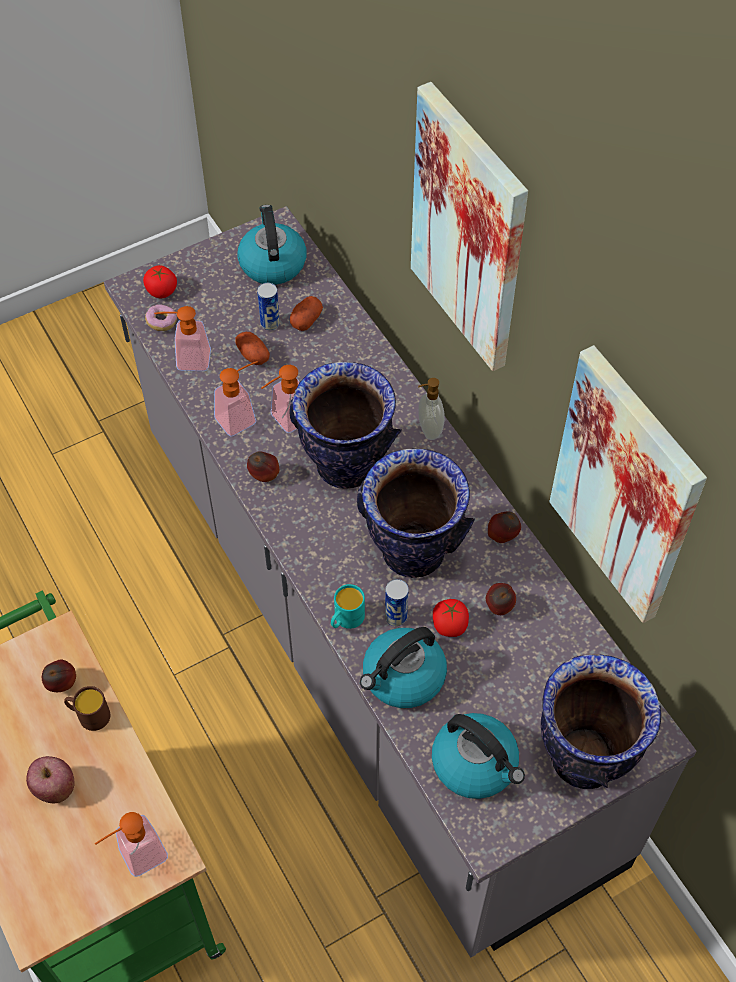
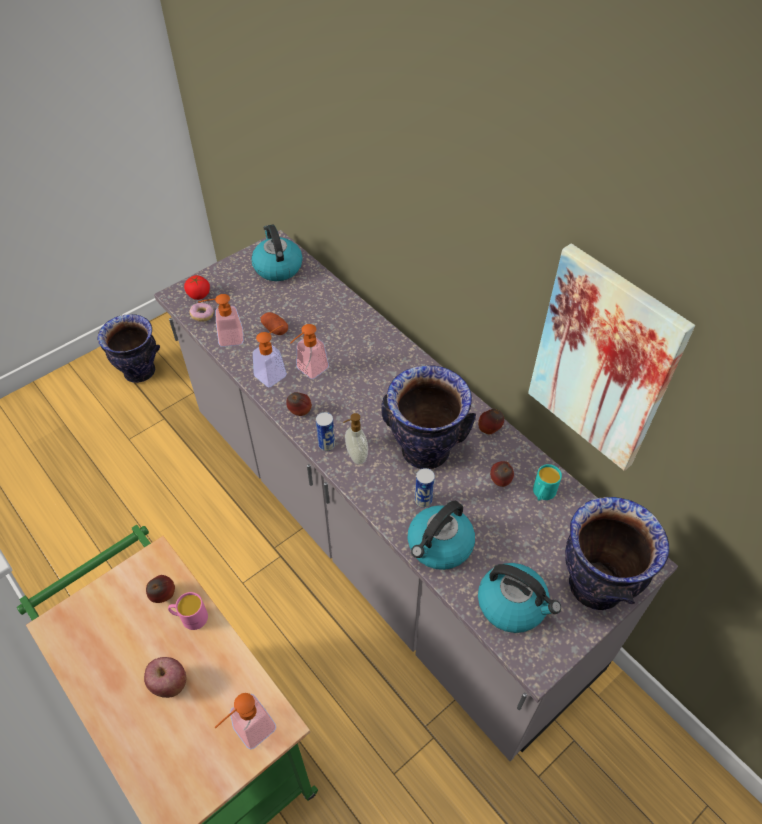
camera: 10 degrees left, 5 degrees down
(89, 715) = (190, 617): brown mug -> pink mug
(270, 323) = (283, 306): can -> can (326, 445)
(306, 319) = (310, 301): potato -> none
(346, 465) = (361, 395): vase -> vase (140, 371)
(346, 619) = (385, 508): turquoise mug -> turquoise mug (542, 494)
(429, 429) = (416, 363): soap dispenser -> soap dispenser (356, 456)
(450, 625) = (466, 500): tomato -> none
(469, 230) = (443, 186): picture -> none

